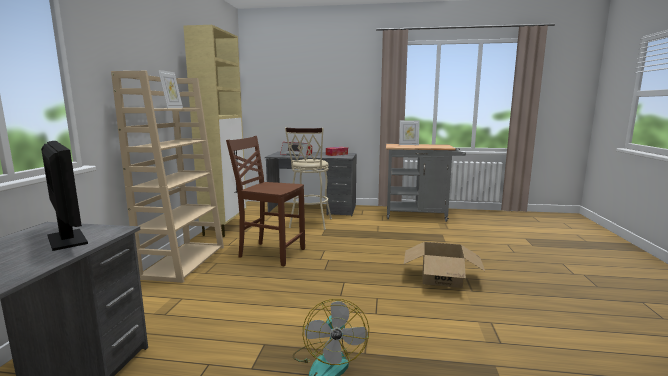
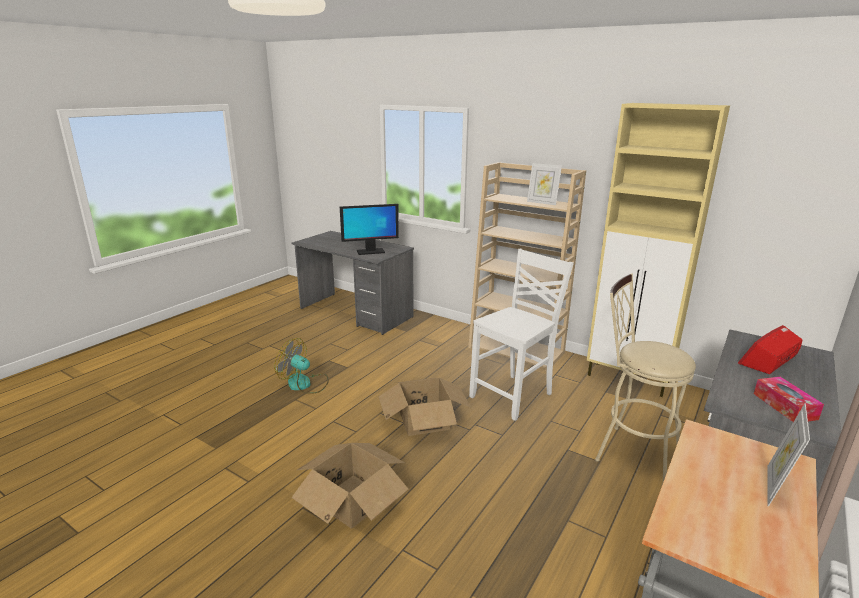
camera: 115 degrees right, 10 degrees up
(270, 253) = (513, 396): brown chair -> white chair
(332, 276) = (423, 420): none -> cardboard box

